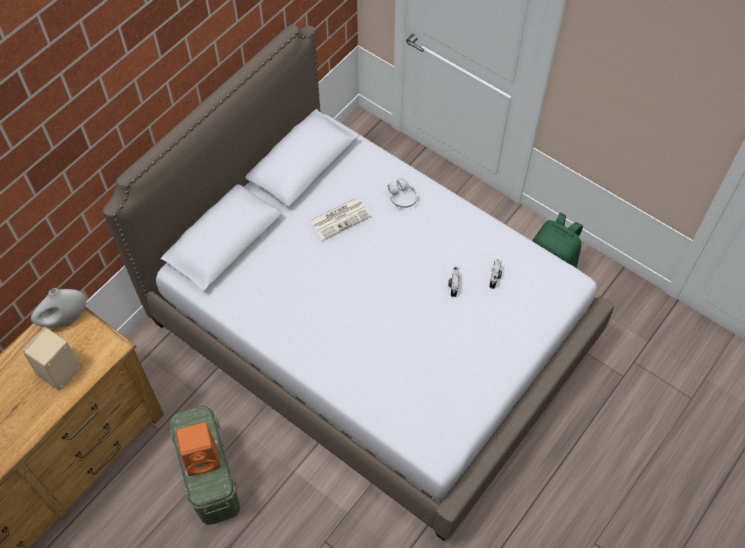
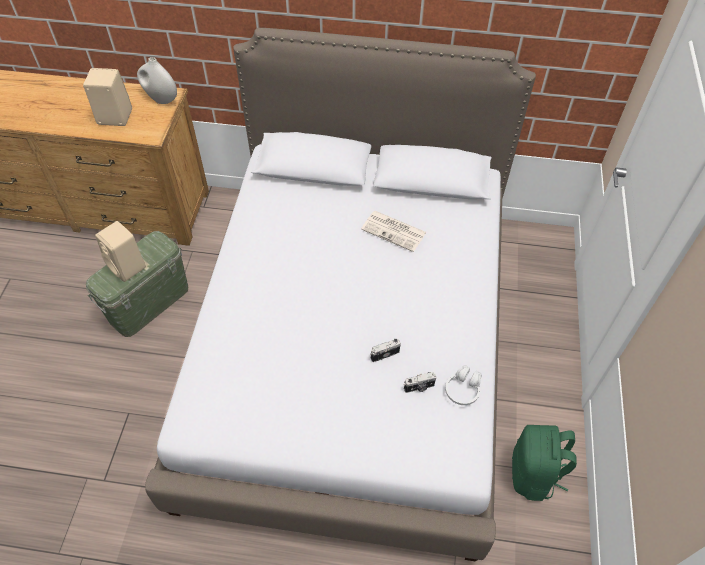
camera: 60 degrees right, 5 degrees down
(203, 458) = (128, 267): orange speaker -> beige speaker
(402, 197) = (453, 266): white headphones -> white headphones (463, 389)

